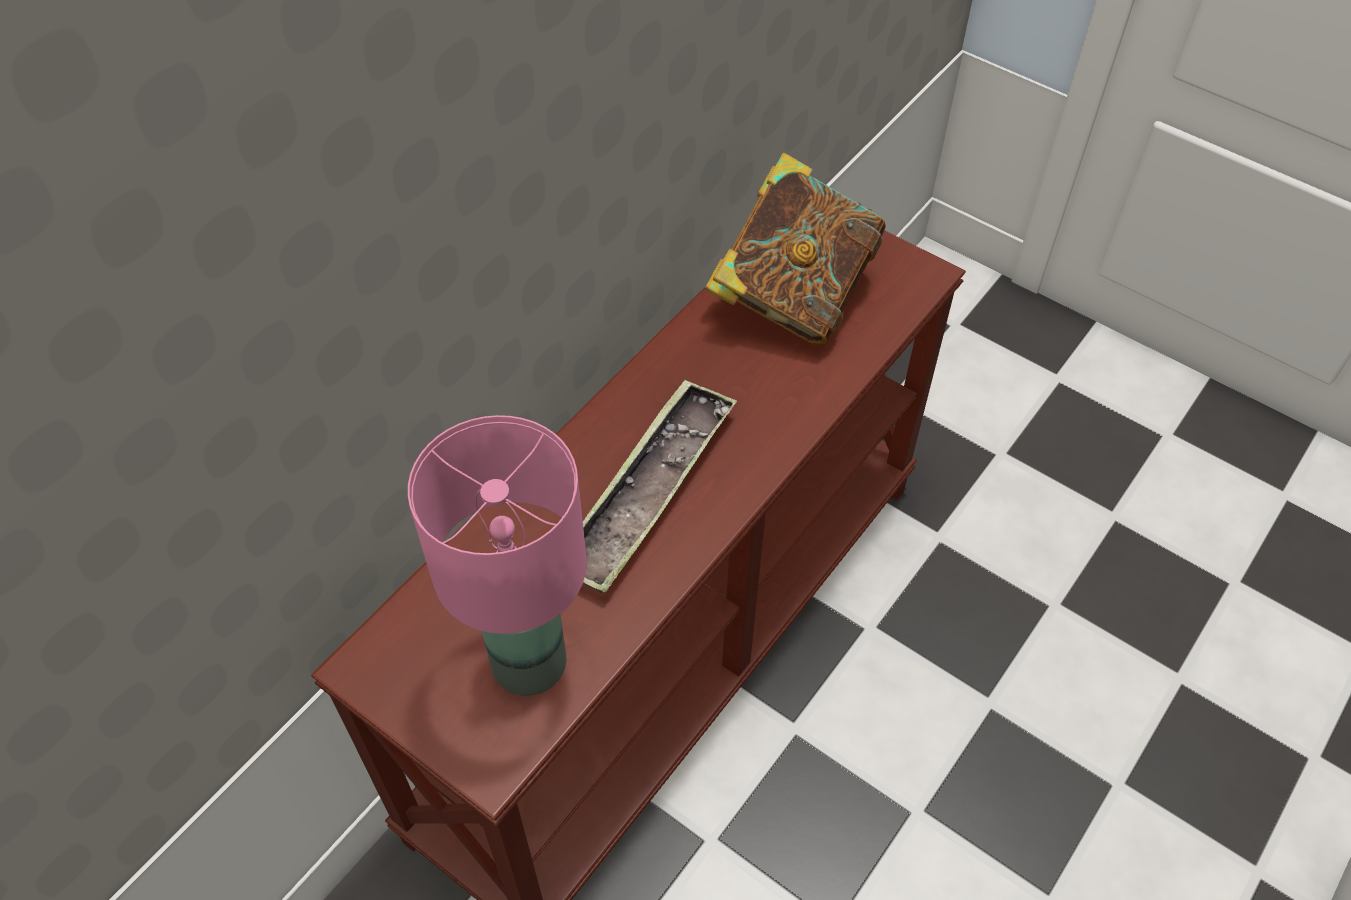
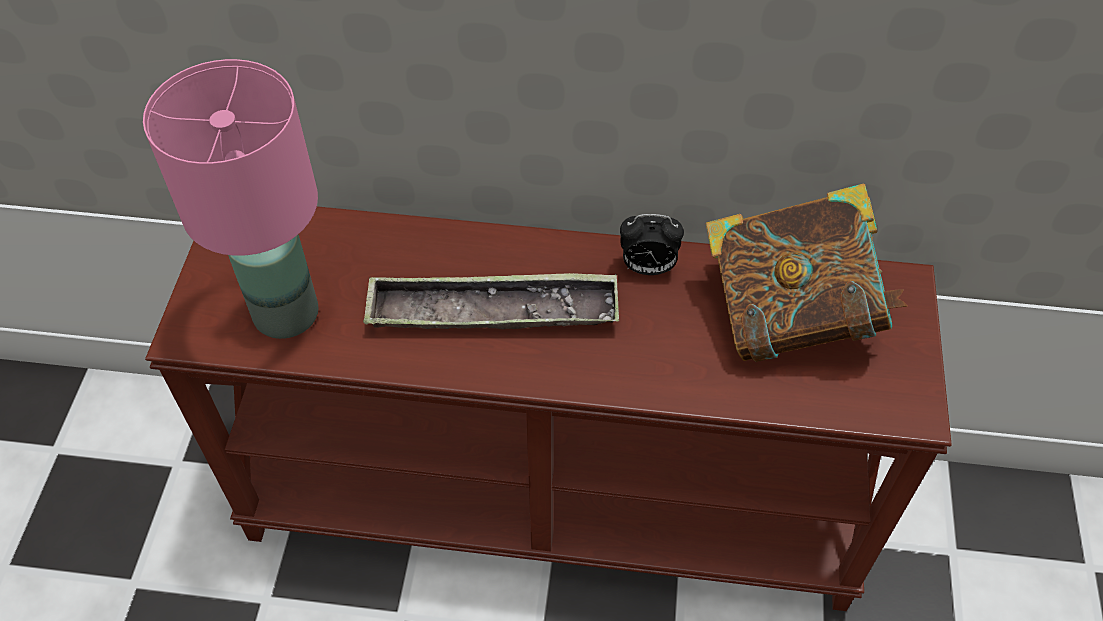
camera: 60 degrees right, 0 degrees up
(679, 361) = (647, 268): none -> alarm clock

